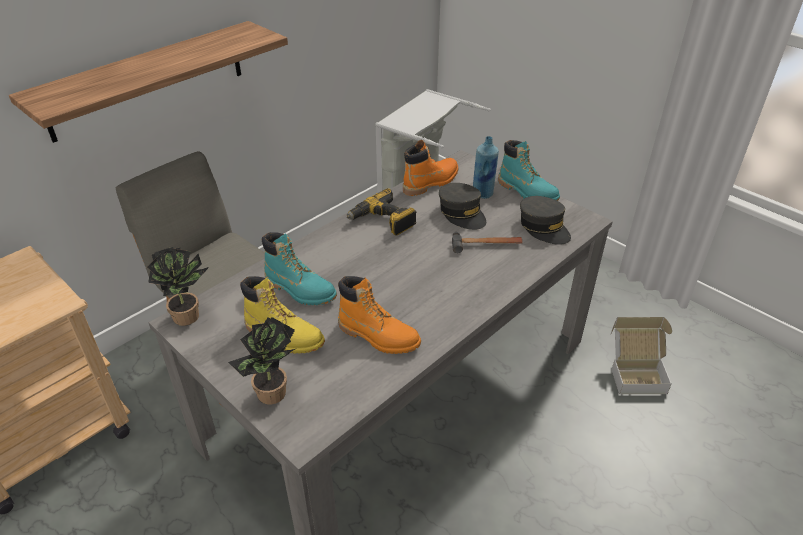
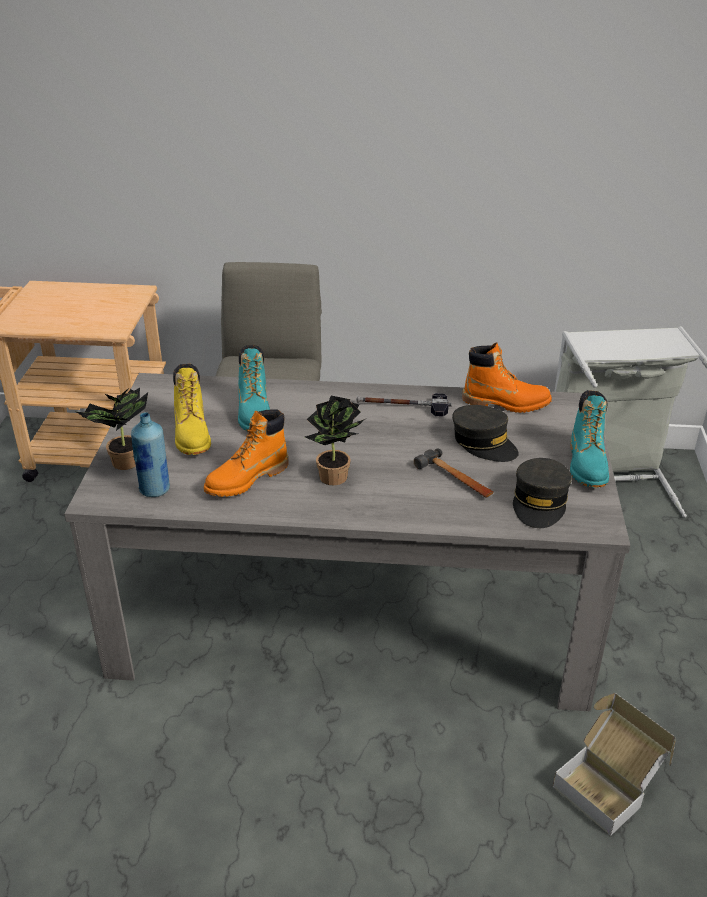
camera: 50 degrees right, 5 degrees down
(147, 80) = (305, 181): shelf -> none
(190, 316) = (164, 385): potted plant -> potted plant (336, 479)
(378, 336) = (247, 479): orange boot -> orange boot turned 60 degrees clockwise
(383, 221) = (403, 407): power drill -> hammer
(462, 213) = (484, 443): grey cap -> grey cap turned 60 degrees counterclockwise
(483, 194) = (537, 440): blue bottle -> blue bottle (155, 489)

